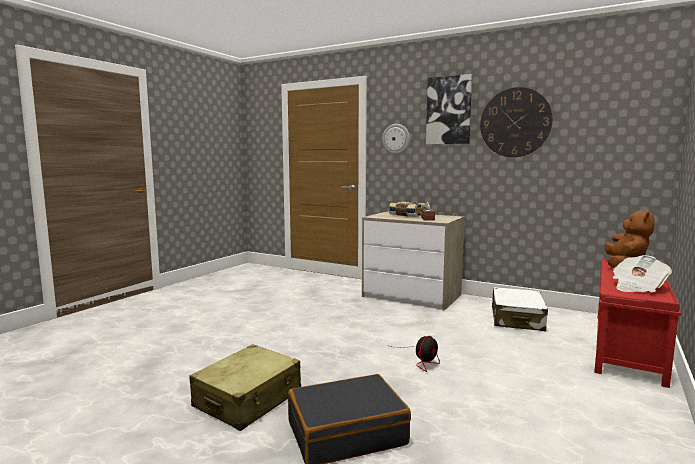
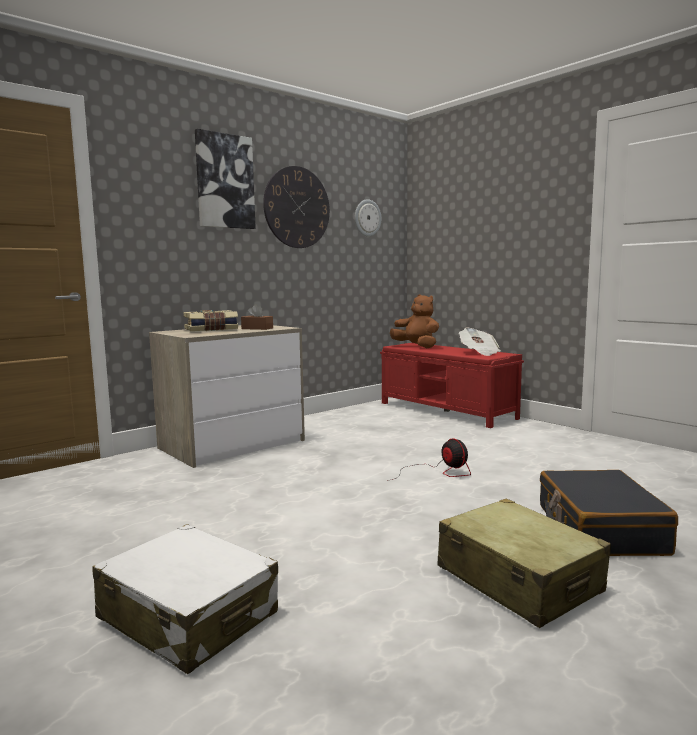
camera: 70 degrees left, 0 degrees up
(396, 139) = (151, 214): wall clock -> wall clock (367, 218)
(517, 319) = (360, 423): white suitcase -> white suitcase (188, 616)

